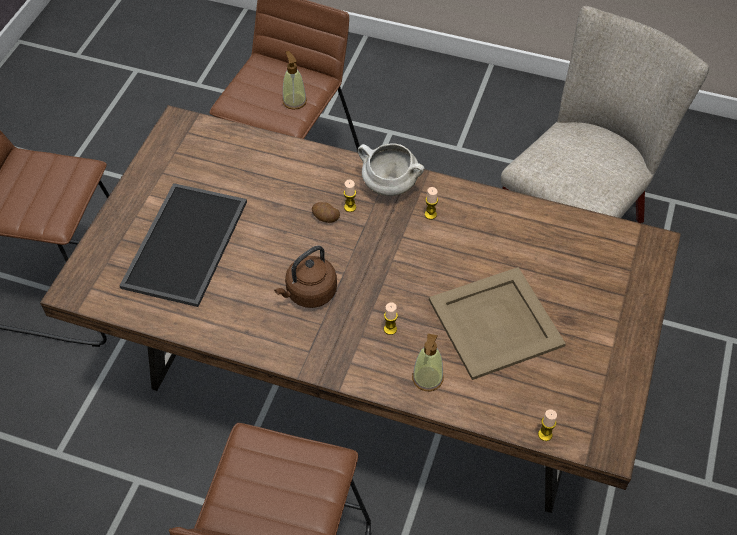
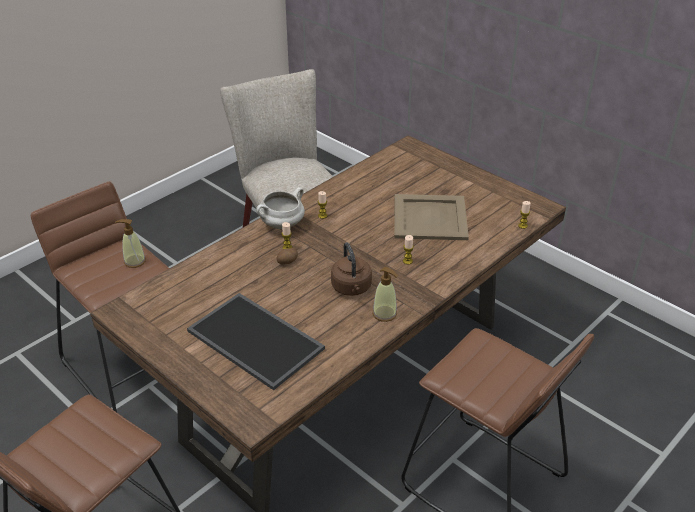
camera: 65 degrees left, 15 degrees down
(427, 378) = (457, 257): soap dispenser -> soap dispenser (385, 314)

